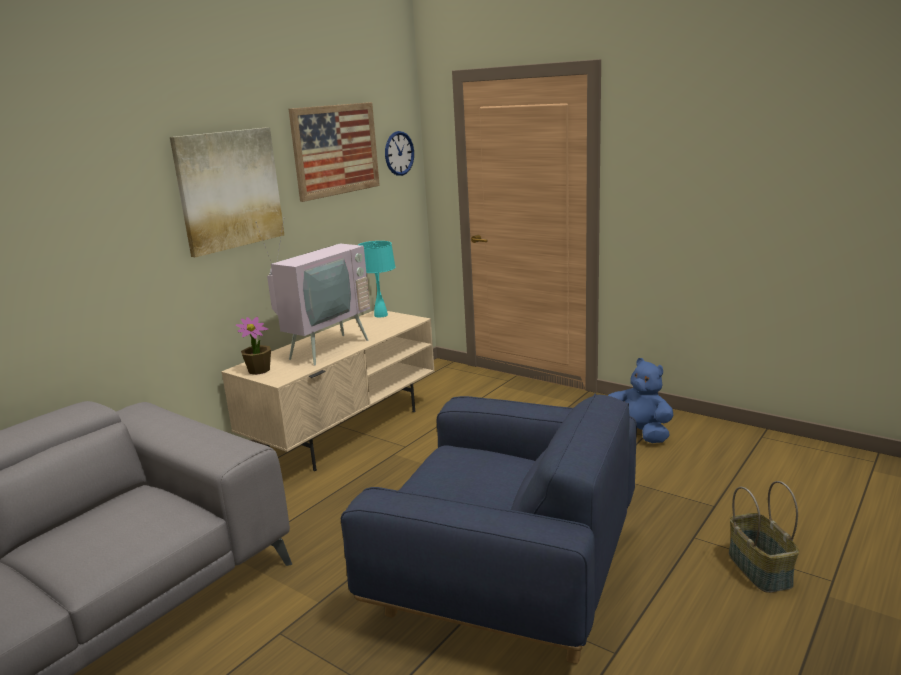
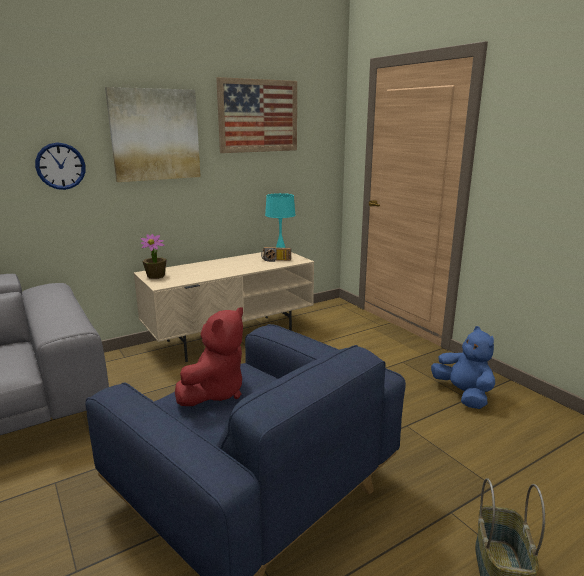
camera: 20 degrees right, 0 degrees up
(324, 348) = (215, 269): television -> none
(385, 325) = (275, 260): none -> radio
(399, 153) = (320, 126): wall clock -> wall clock (60, 166)
(448, 478) = (215, 392): none -> red plush toy

